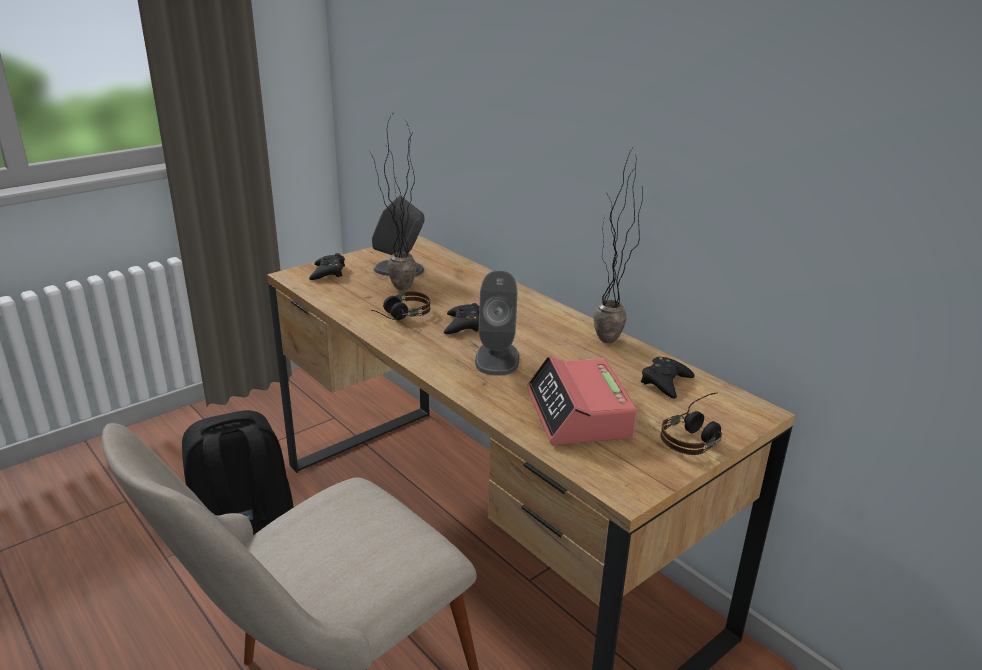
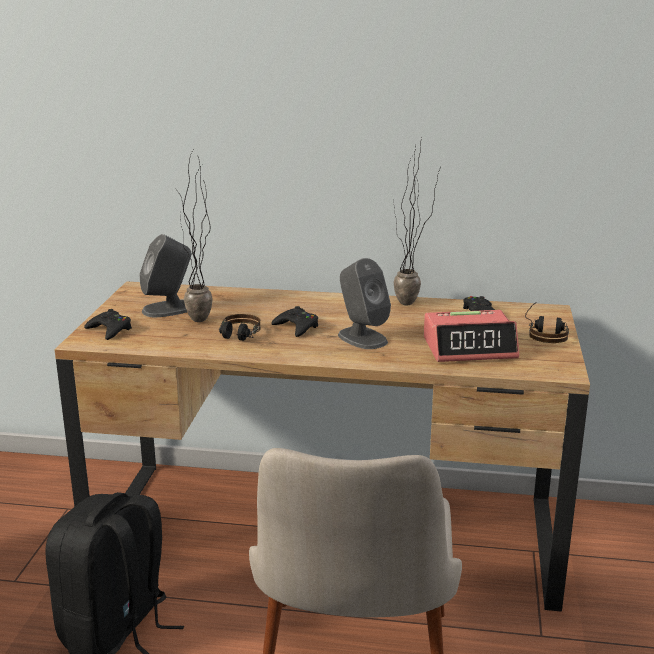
camera: 40 degrees left, 5 degrees down
(579, 414) = (470, 348): alarm clock -> alarm clock turned 45 degrees counterclockwise

